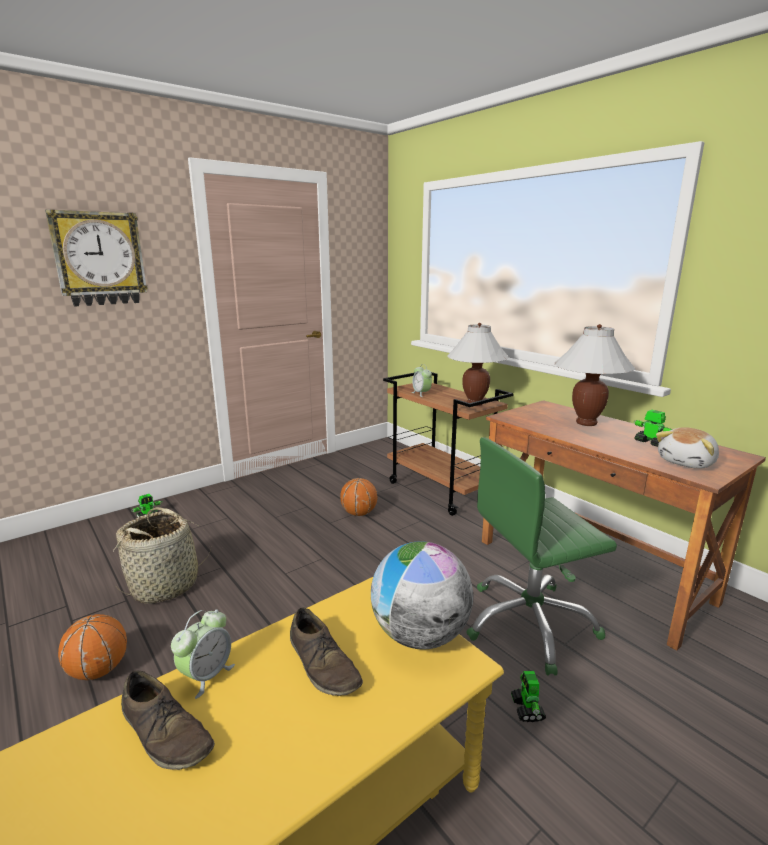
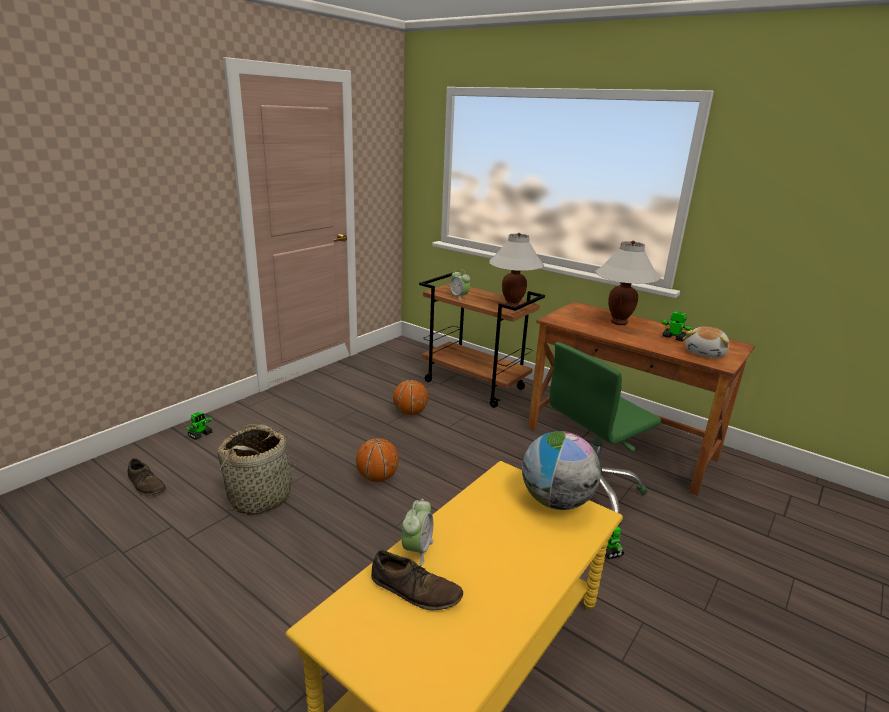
camera: 15 degrees left, 5 degrees up
(98, 670) = (244, 575): basketball -> basketball (377, 477)
(99, 259) = (140, 169): wall clock -> none
(323, 664) = (498, 529): brown shoe -> brown shoe (146, 484)

